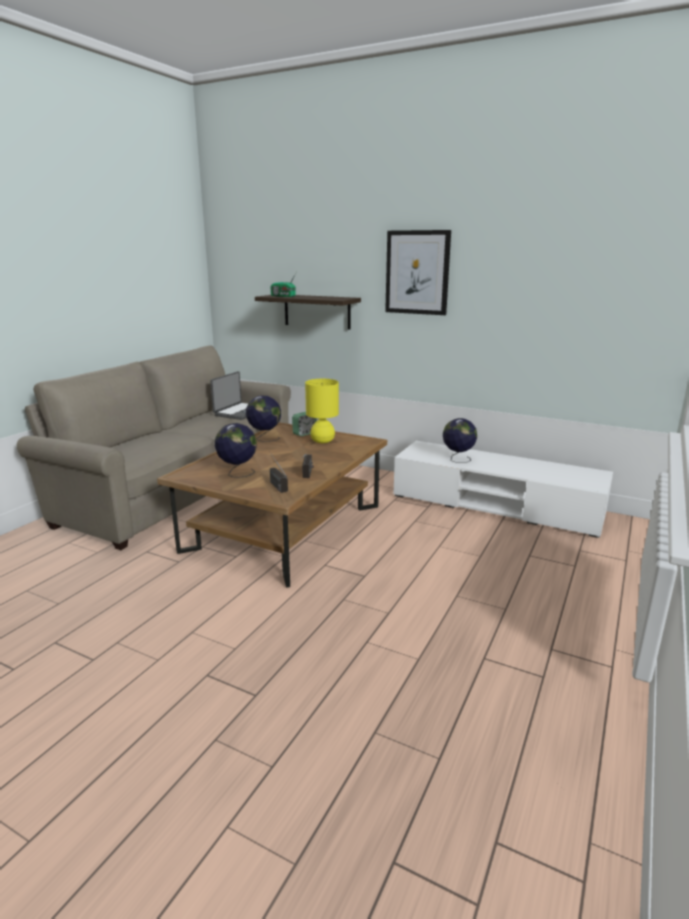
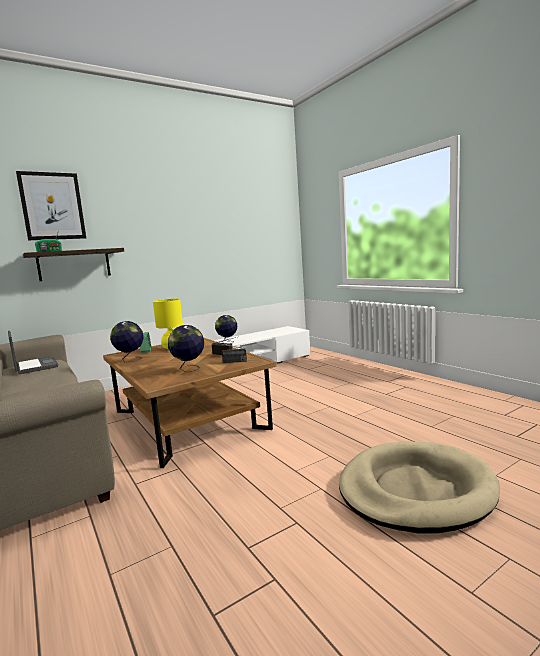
camera: 60 degrees left, 10 degrees down
(167, 738) = (415, 490): none -> beige dog bed
(417, 272) = (159, 227): picture -> picture (52, 206)

